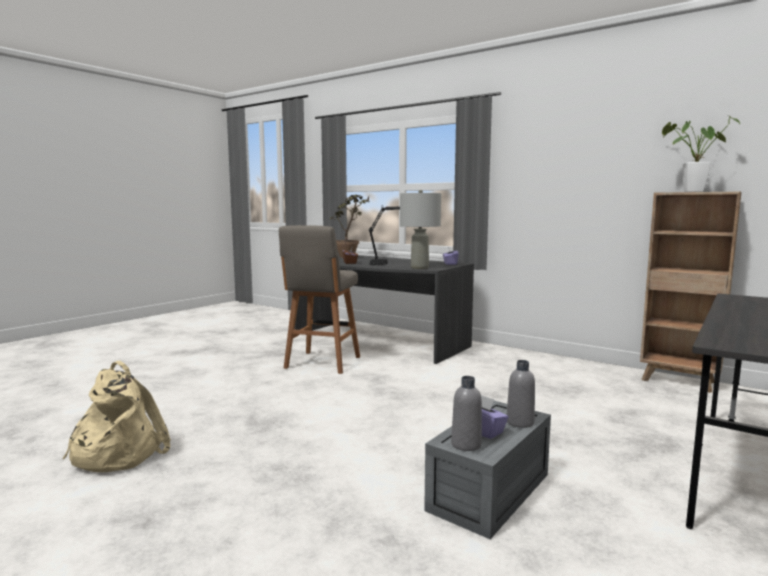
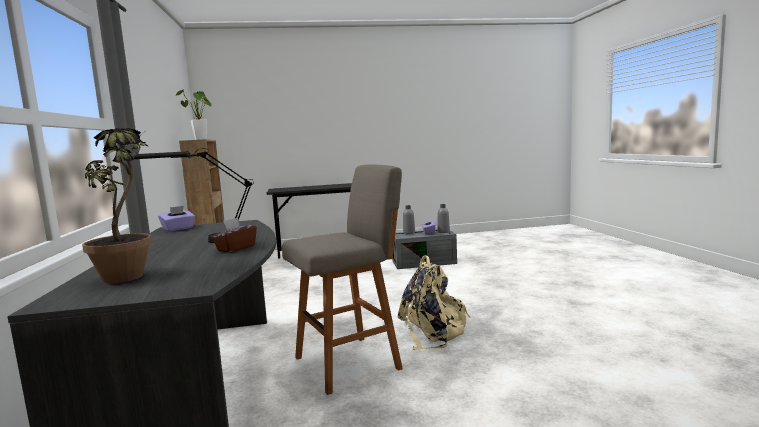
camera: 135 degrees left, 0 degrees up
(118, 453) = (603, 315): beige backpack -> beige backpack (433, 331)
(419, 268) = (243, 225): grey table lamp -> none

